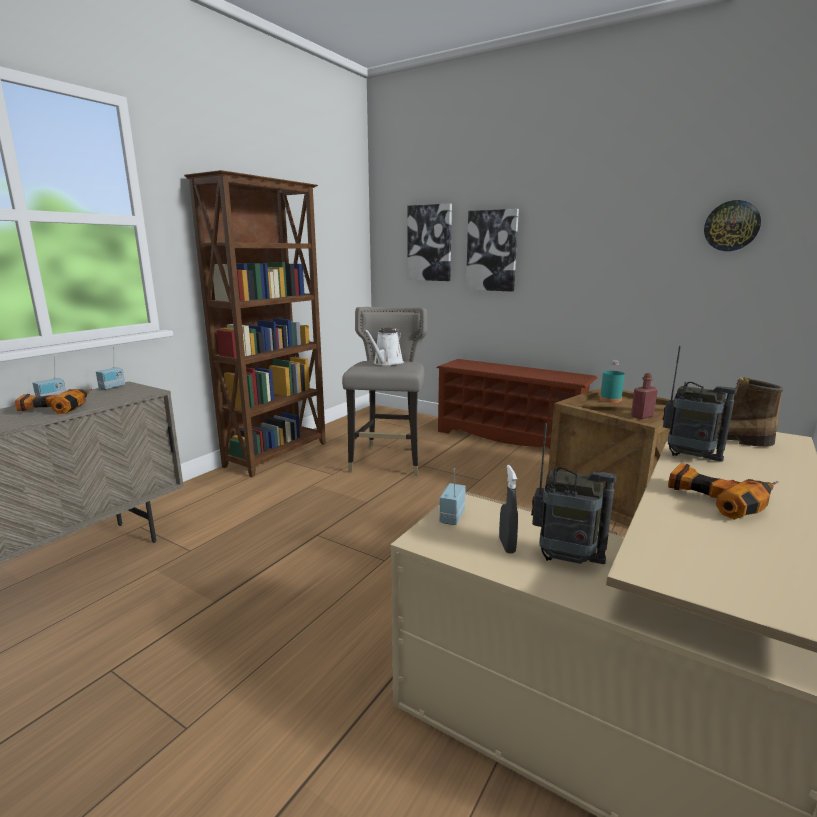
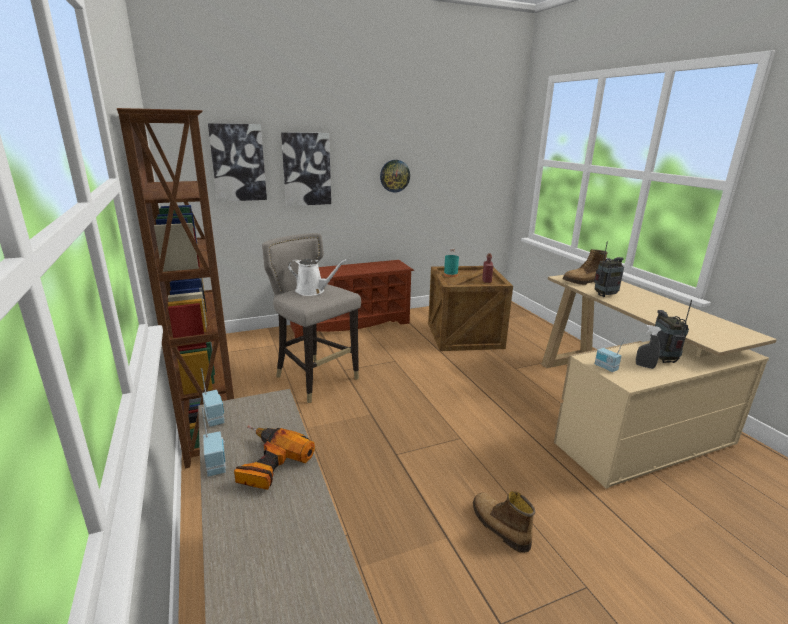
camera: 55 degrees left, 5 degrees up
(251, 630) = (499, 526): none -> boot
(386, 363) = (313, 291): white watering can -> white watering can turned 45 degrees counterclockwise
(565, 559) = (662, 359): radio -> radio turned 60 degrees counterclockwise
(718, 497) = (653, 309): power drill -> none
(731, 226) = (466, 150): wall clock -> wall clock (394, 176)

